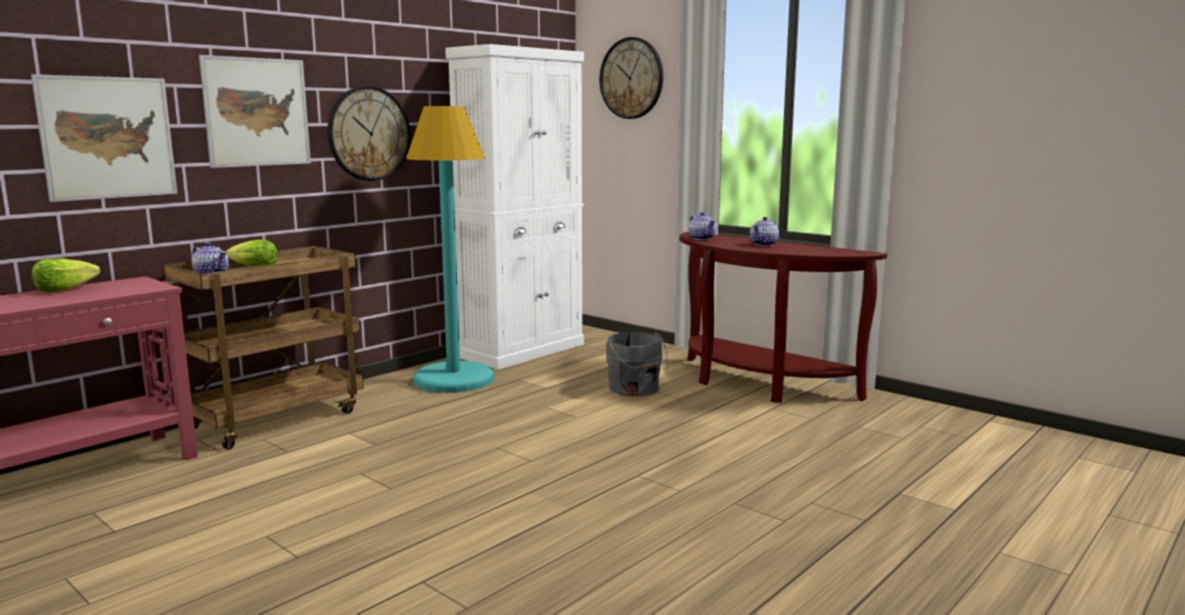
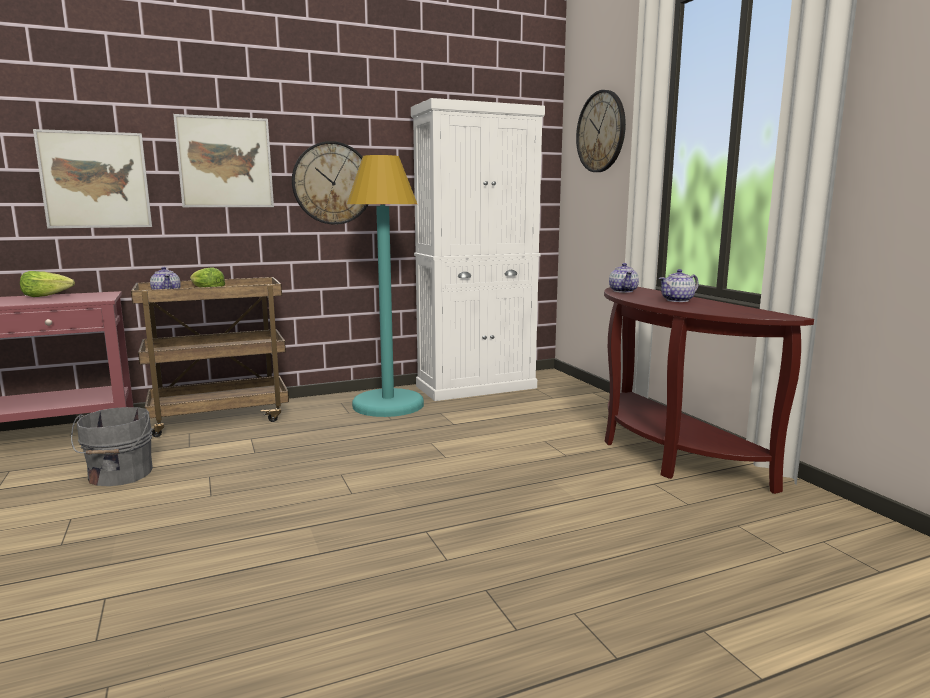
camera: 25 degrees right, 0 degrees up
(634, 389) = (532, 438): grey bucket -> grey bucket (119, 475)

